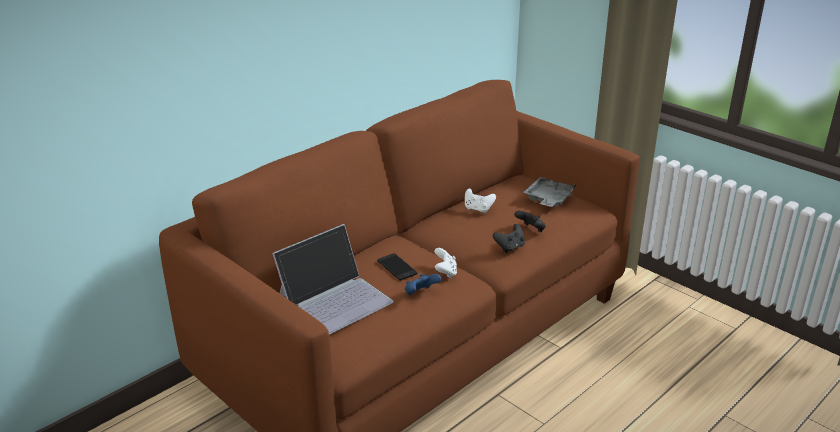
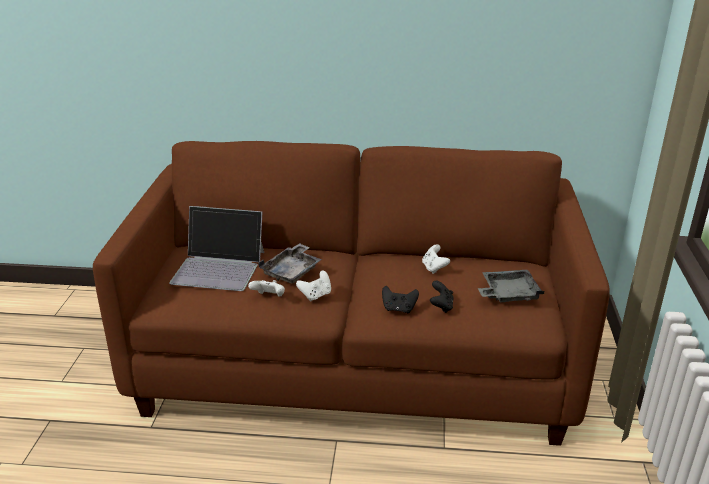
camera: 50 degrees right, 0 degrees up
(397, 267) = (292, 271): phone -> grey tray
(421, 294) = (269, 297): blue game controller -> white game controller

